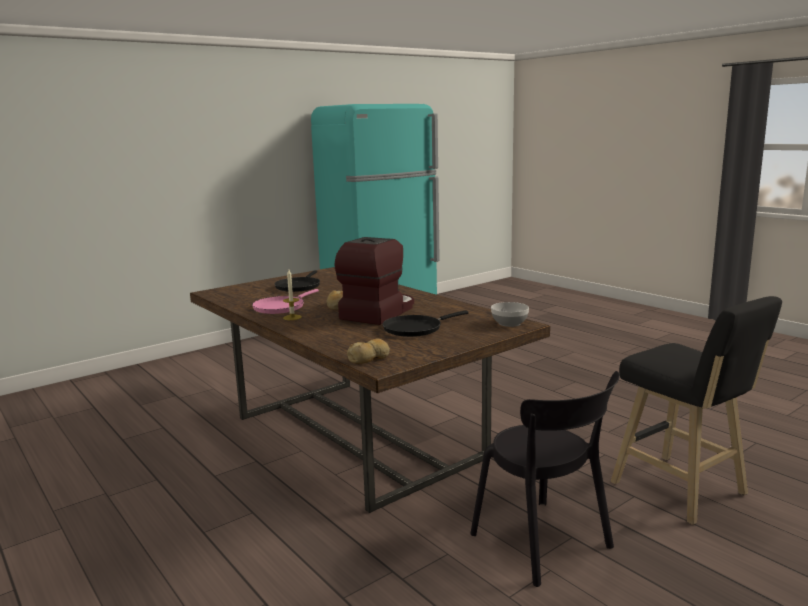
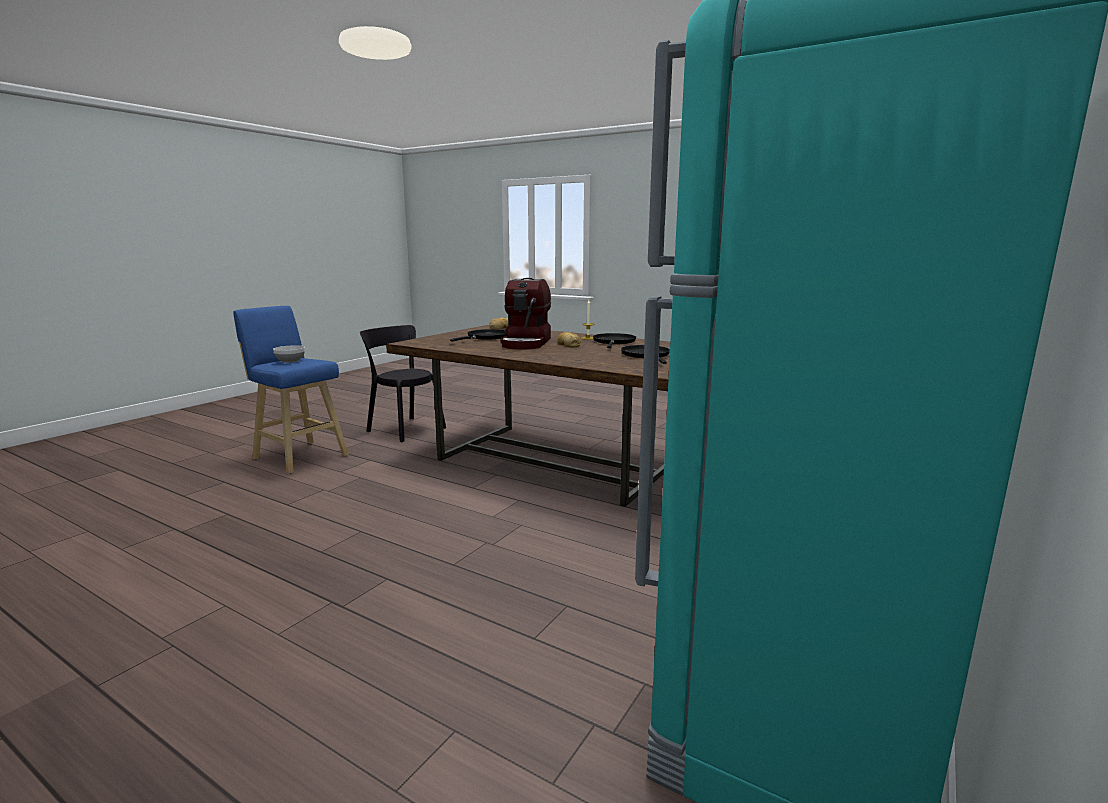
camera: 160 degrees right, 0 degrees up
(281, 307) = (614, 342): pink frying pan -> black frying pan
(509, 323) = (417, 342): bowl -> bowl (290, 361)
(683, 491) = (298, 456): black stool -> blue stool

